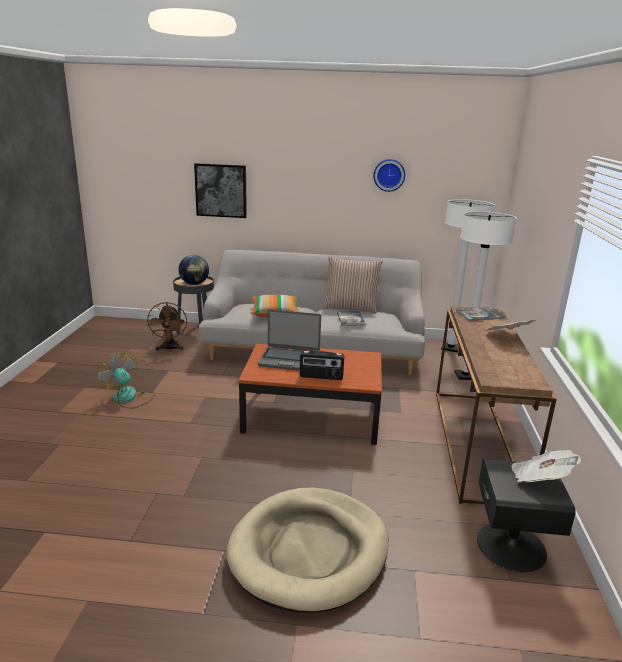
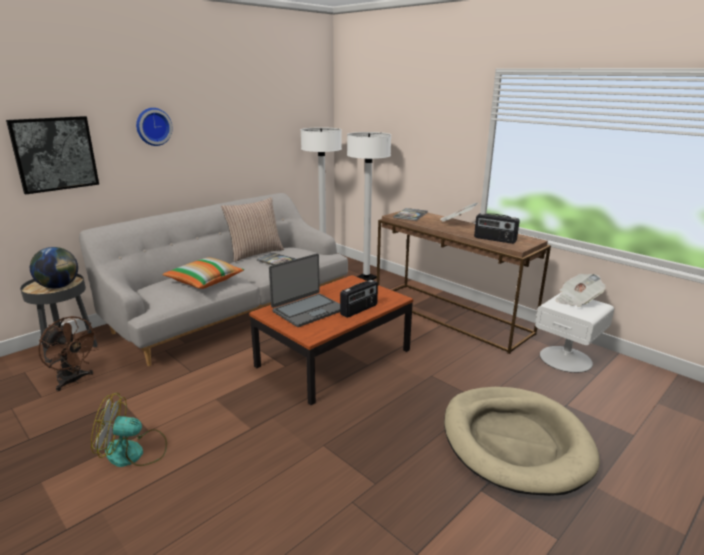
camera: 50 degrees left, 0 degrees up
(389, 175) = (244, 111): wall clock -> wall clock (153, 126)
(491, 364) = (494, 240): none -> radio
(512, 546) = (566, 358): black nightstand -> white nightstand

